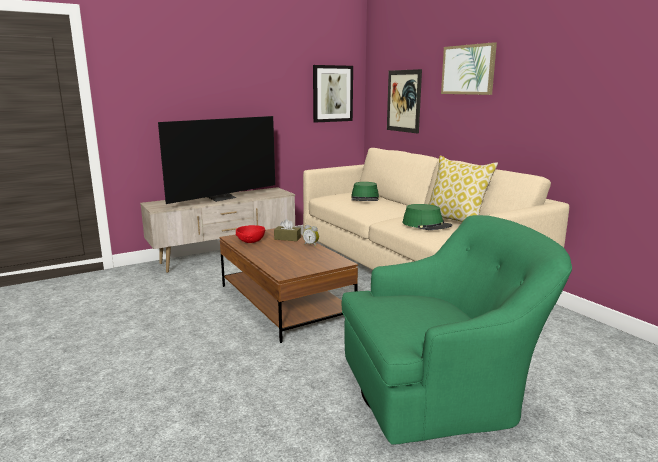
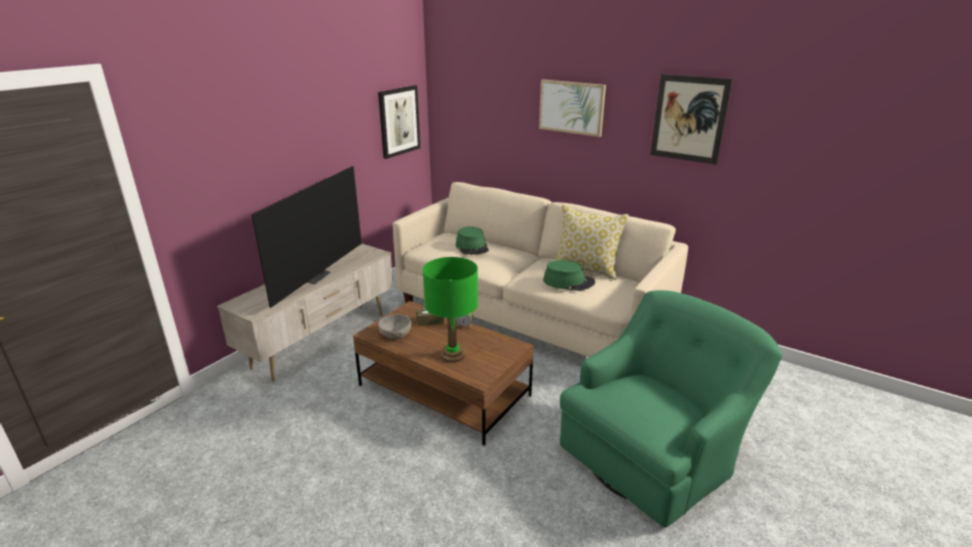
camera: 25 degrees left, 10 degrees up
(250, 241) = (395, 334): red bowl -> grey bowl
(280, 258) = (453, 355): none -> green table lamp
(403, 101) = (486, 129): picture -> picture (689, 119)

